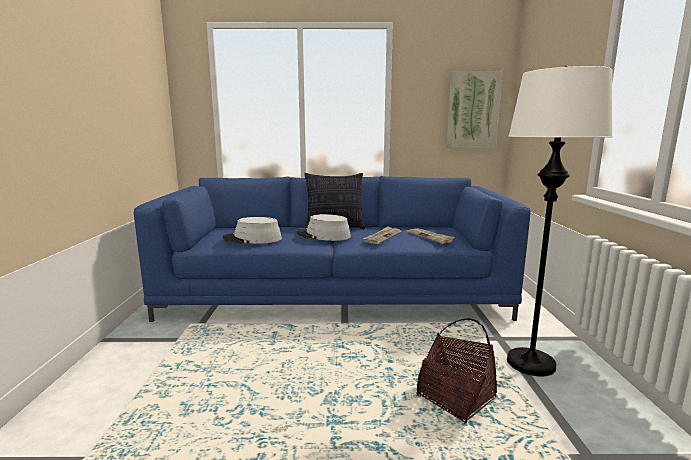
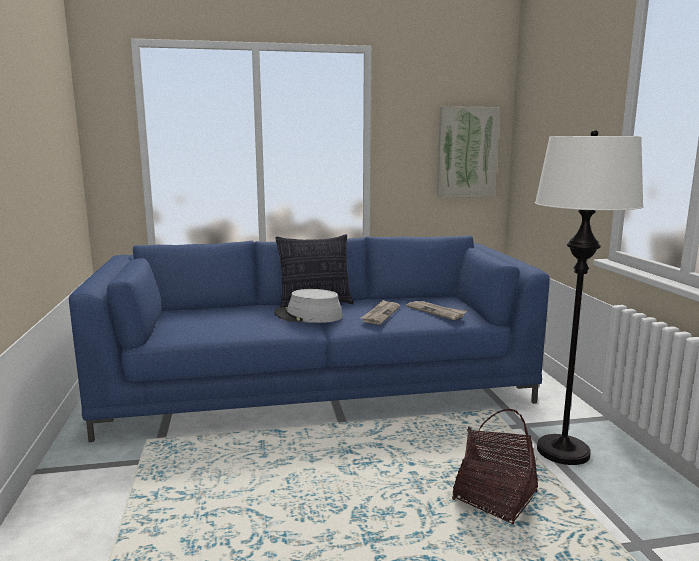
camera: 10 degrees left, 0 degrees up
(252, 239) = (221, 326): grey hat -> none

